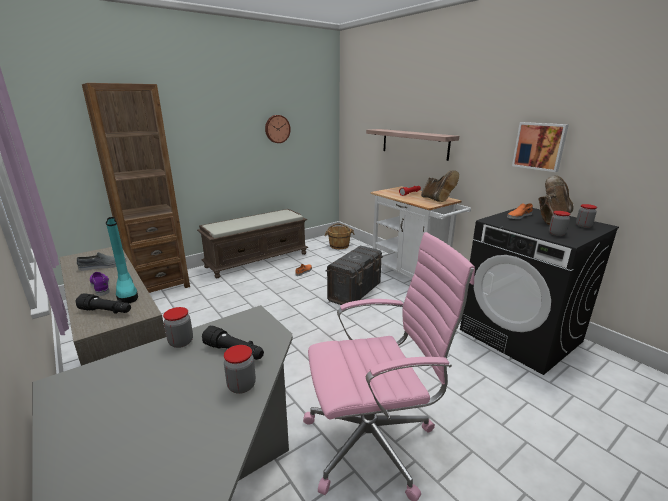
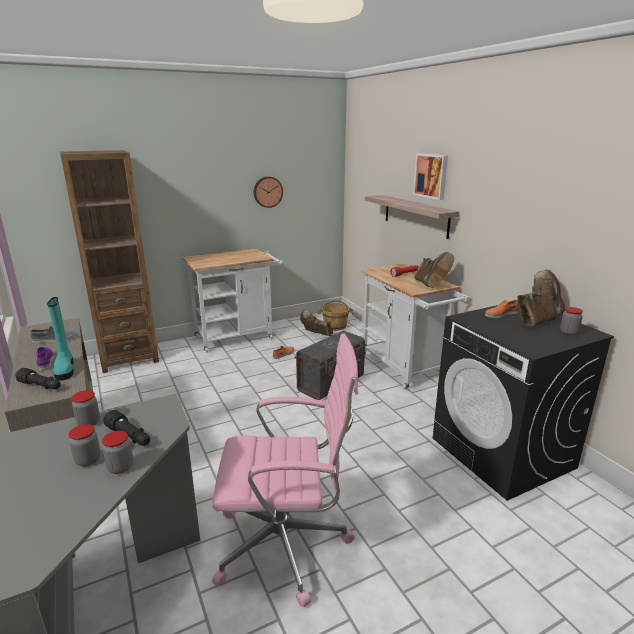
camera: 10 degrees right, 0 degrees up
(257, 260) = (238, 336): brown bench -> white cart
(326, 253) = (316, 335): none -> brown boot
(539, 146) = (537, 232): picture -> picture (431, 176)
(556, 234) = (525, 340): jar -> jar (88, 460)

